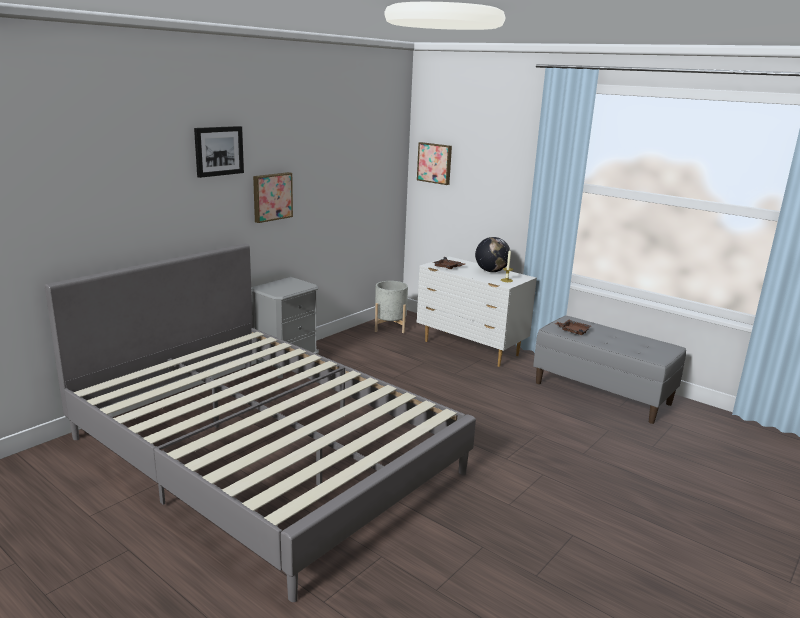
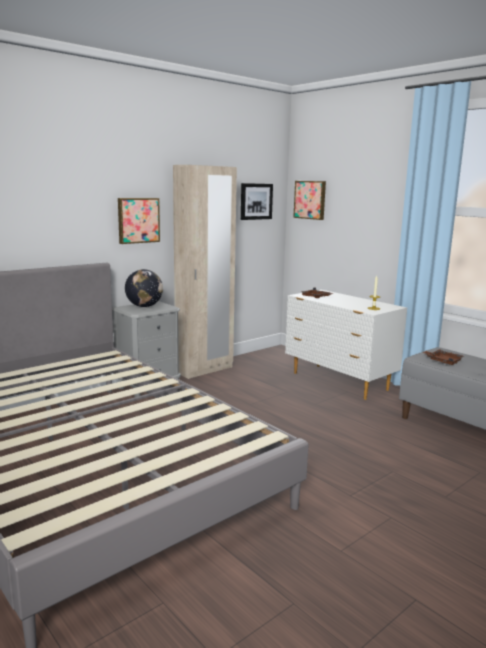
camera: 10 degrees right, 5 degrees down
(218, 151) = (79, 169): picture -> picture (256, 201)
(335, 342) = (204, 370): none -> beige wardrobe
(390, 327) = (263, 359): grey planter -> none
(491, 271) = (360, 301): globe -> globe (144, 306)

